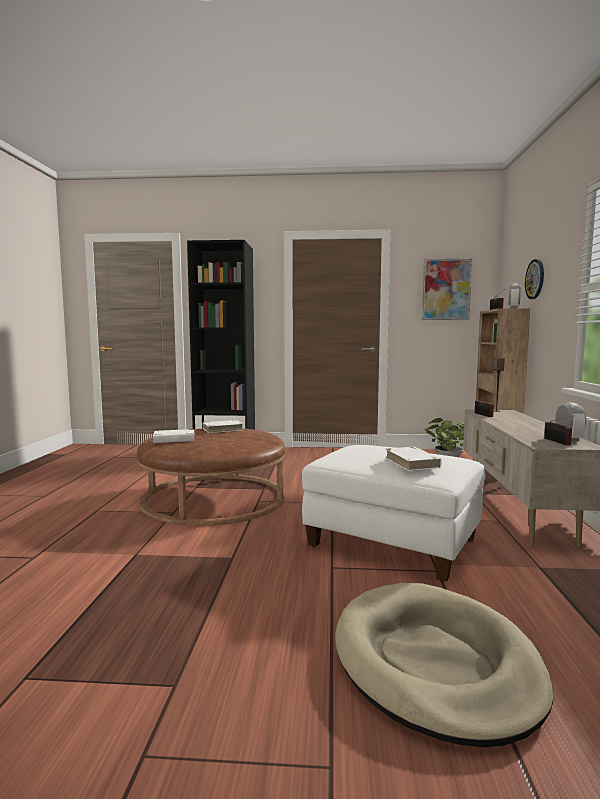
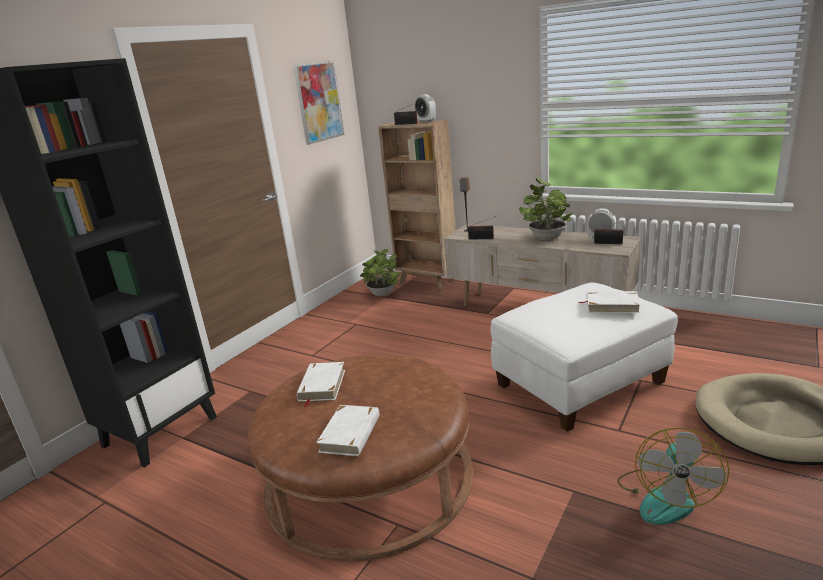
camera: 60 degrees left, 15 degrees up
(244, 595) = (665, 497): none -> fan
(528, 426) = (546, 237): none -> potted plant
(535, 279) = (447, 89): wall clock -> none

